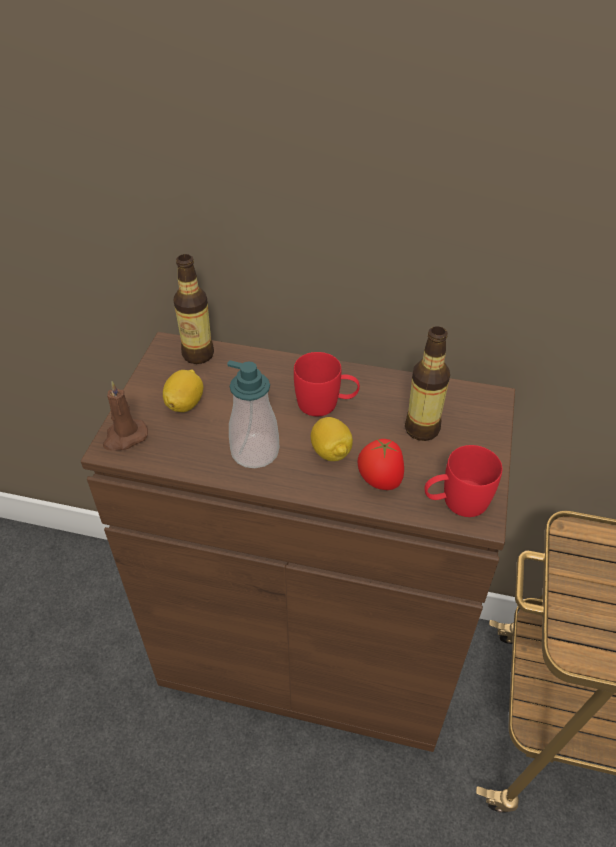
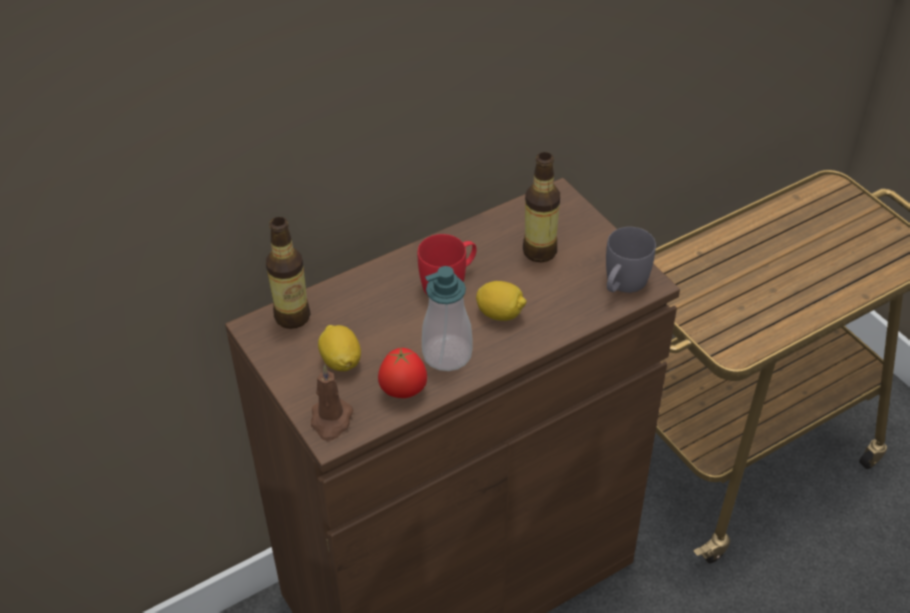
camera: 45 degrees left, 0 degrees up
(379, 481) = (559, 309): tomato -> tomato (403, 391)
(456, 502) = (622, 285): red mug -> grey mug

